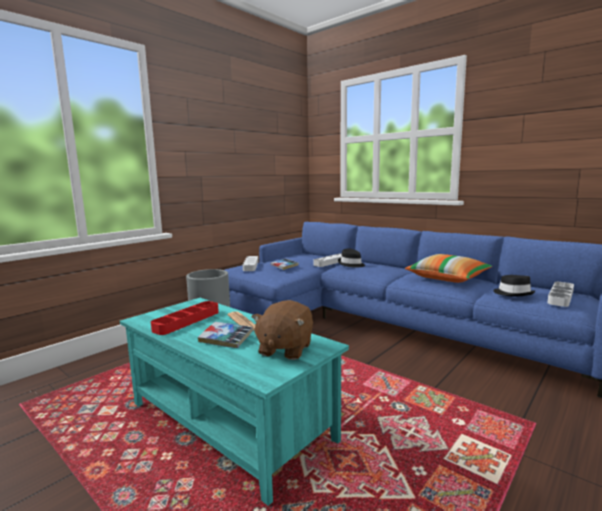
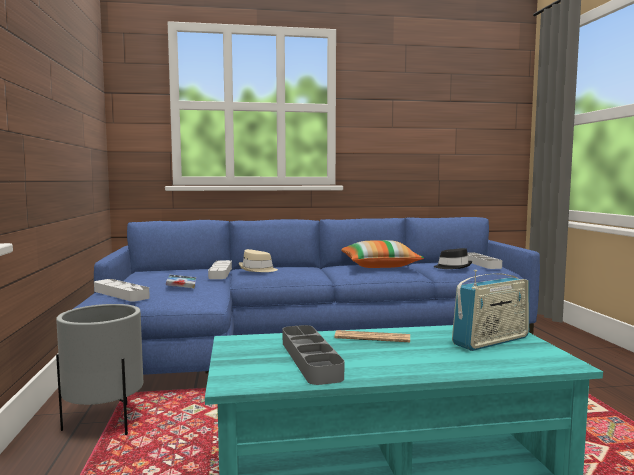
camera: 50 degrees left, 5 degrees down
(187, 321) = (310, 359): red tray -> grey tray
(226, 339) = (420, 355): book -> none
(284, 349) = (491, 341): brown plush toy -> radio
(351, 264) = (257, 270): black hat -> beige hat

